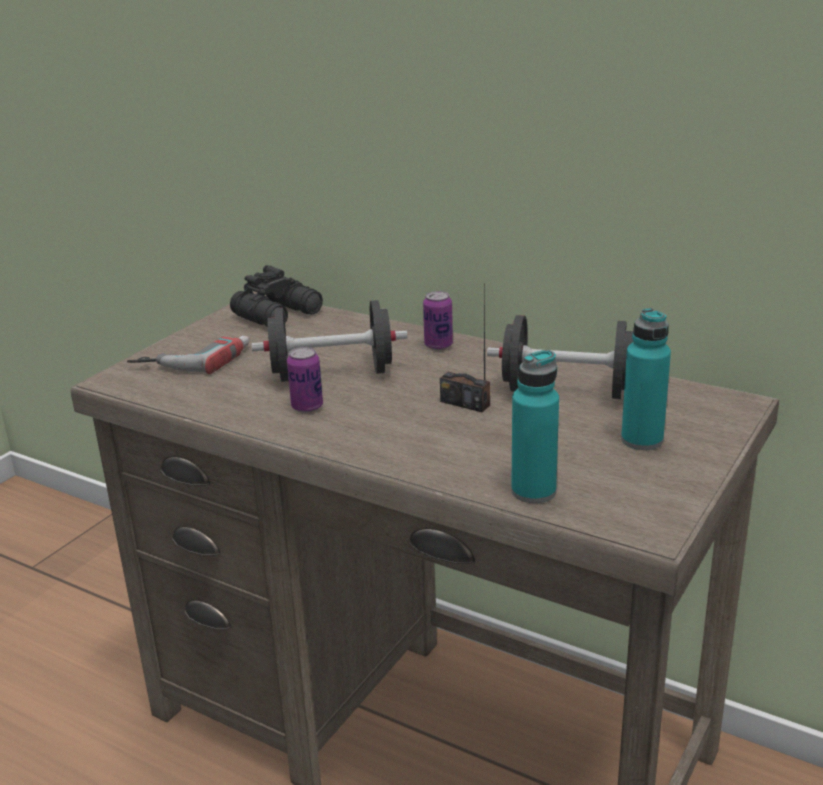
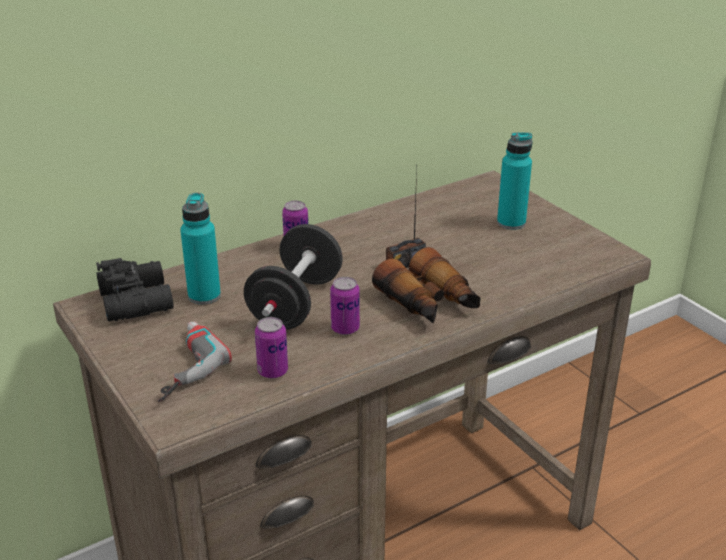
camera: 65 degrees left, 5 degrees up
(210, 395) = (272, 371): none -> can
(393, 436) = (429, 304): none -> binoculars
(533, 491) = (547, 275): turquoise bottle -> turquoise bottle (204, 296)
(567, 391) = (423, 224): black dumbbell -> none

